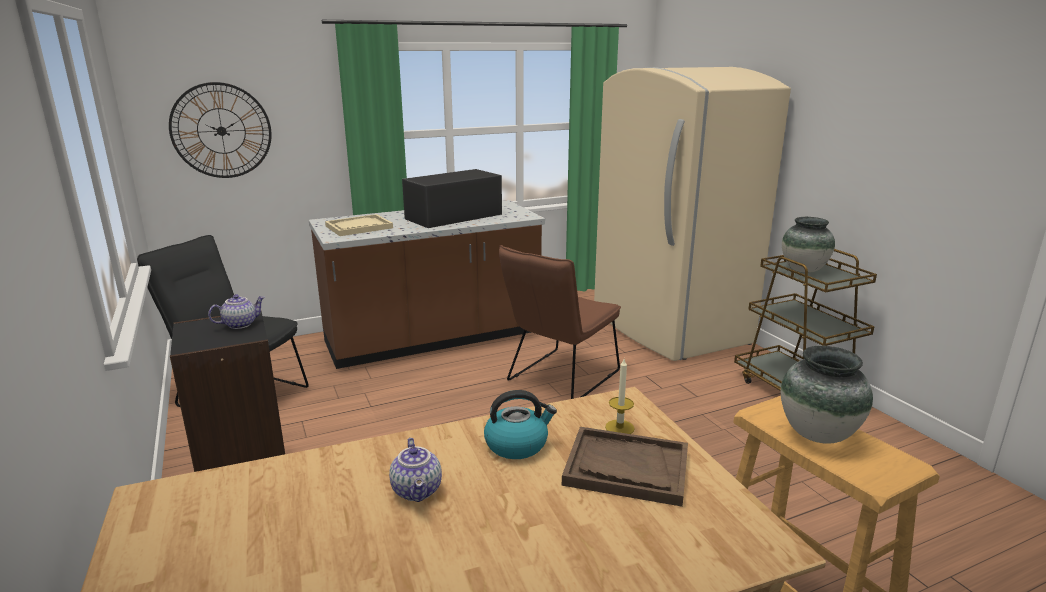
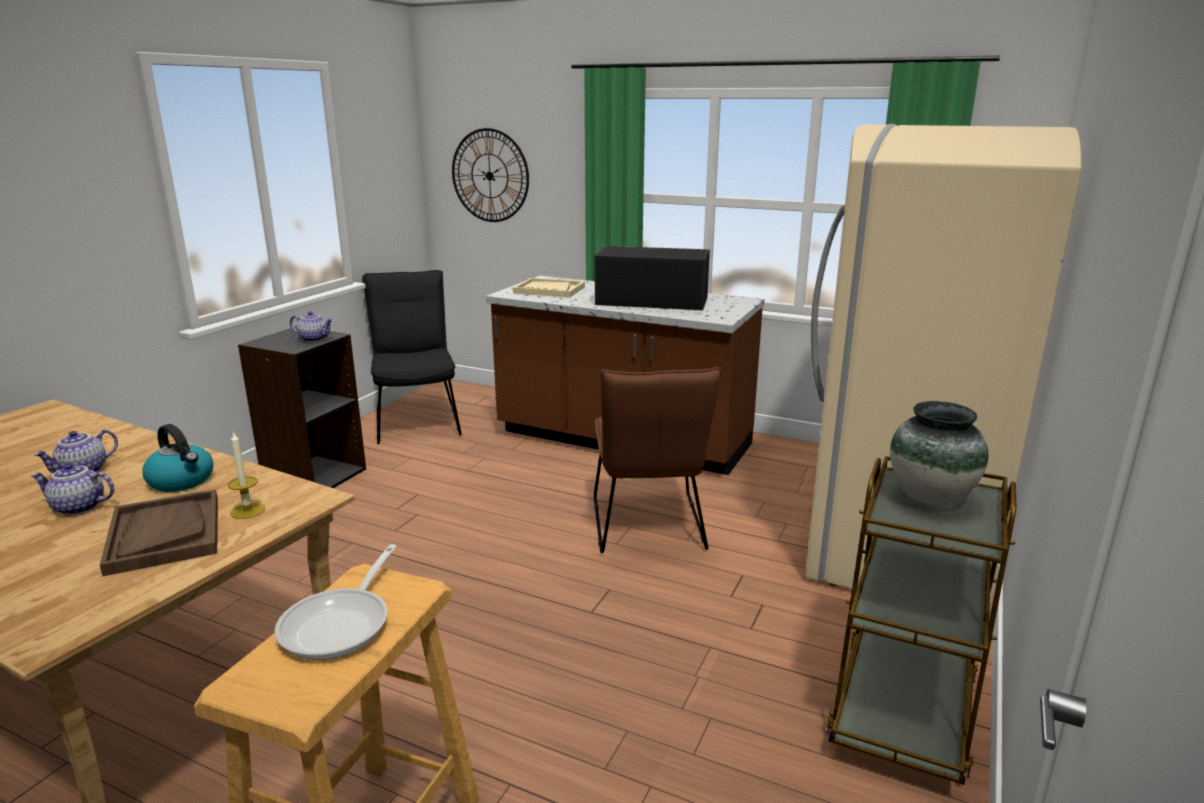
camera: 50 degrees right, 0 degrees up
(513, 503) = (77, 508): none -> teapot
(559, 379) = (648, 528): brown chair -> brown chair turned 90 degrees counterclockwise
(817, 434) = (341, 624): vase -> frying pan

